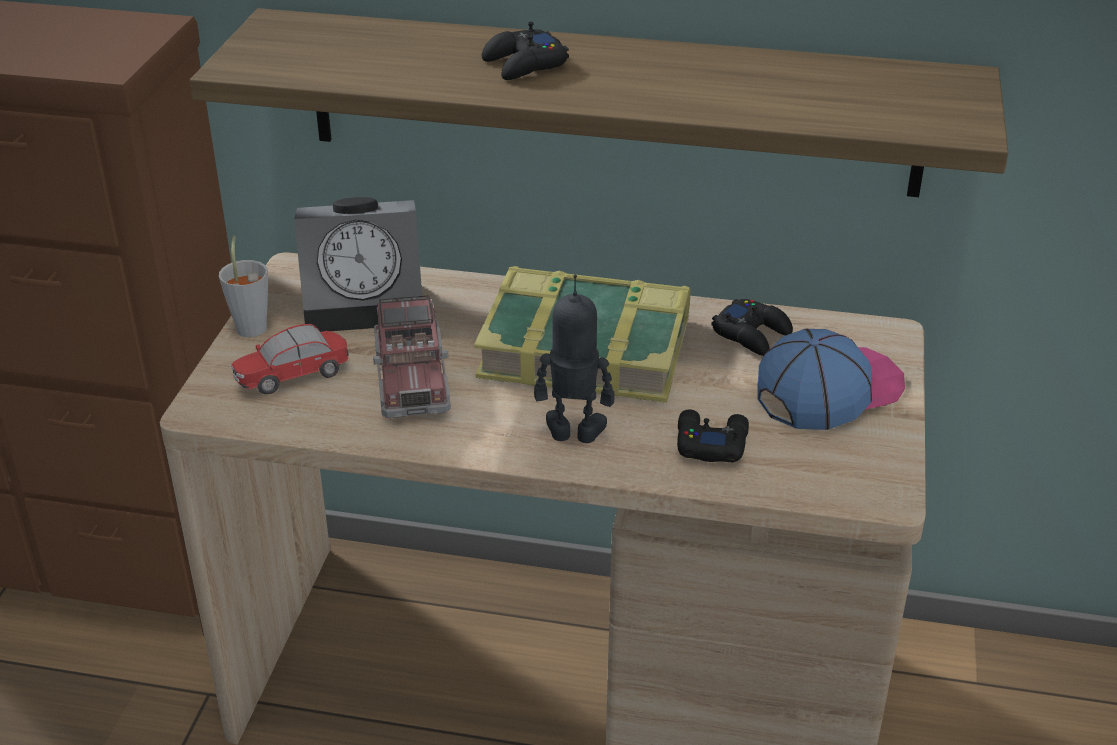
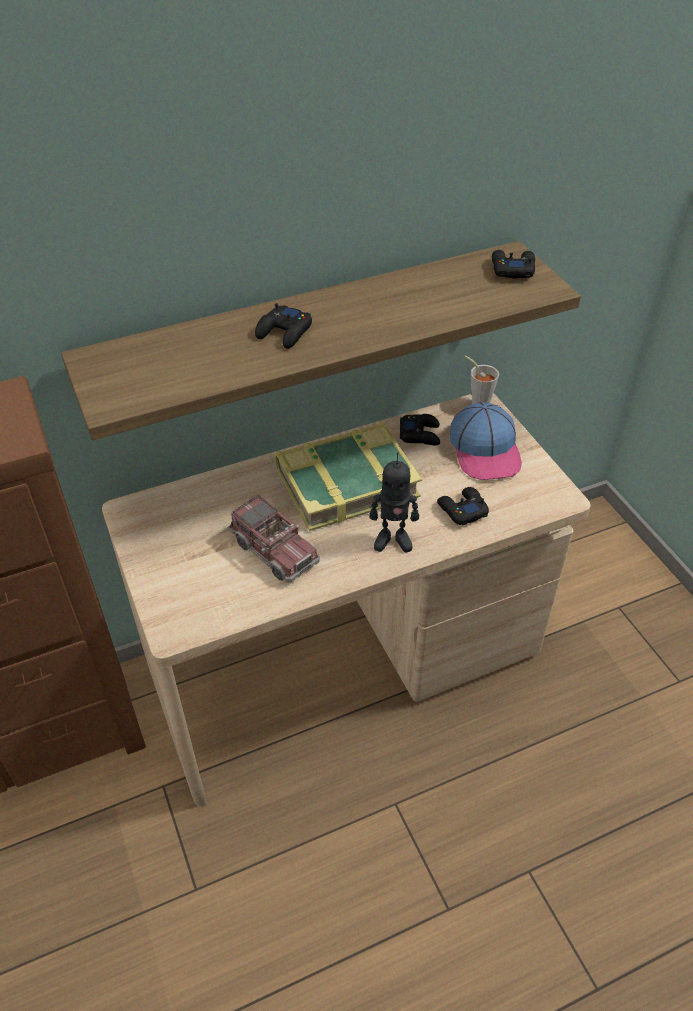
camera: 35 degrees left, 10 degrees up
(252, 324) = (141, 561): grey cup -> grey cup (477, 402)
(294, 377) = (205, 583): toy car -> none
(368, 303) = (197, 512): alarm clock -> none
(574, 434) = (393, 539): toy robot -> toy robot turned 150 degrees counterclockwise
(828, 389) = (485, 450): cap -> cap turned 150 degrees clockwise
(937, 93) = (512, 269): none -> black game controller

